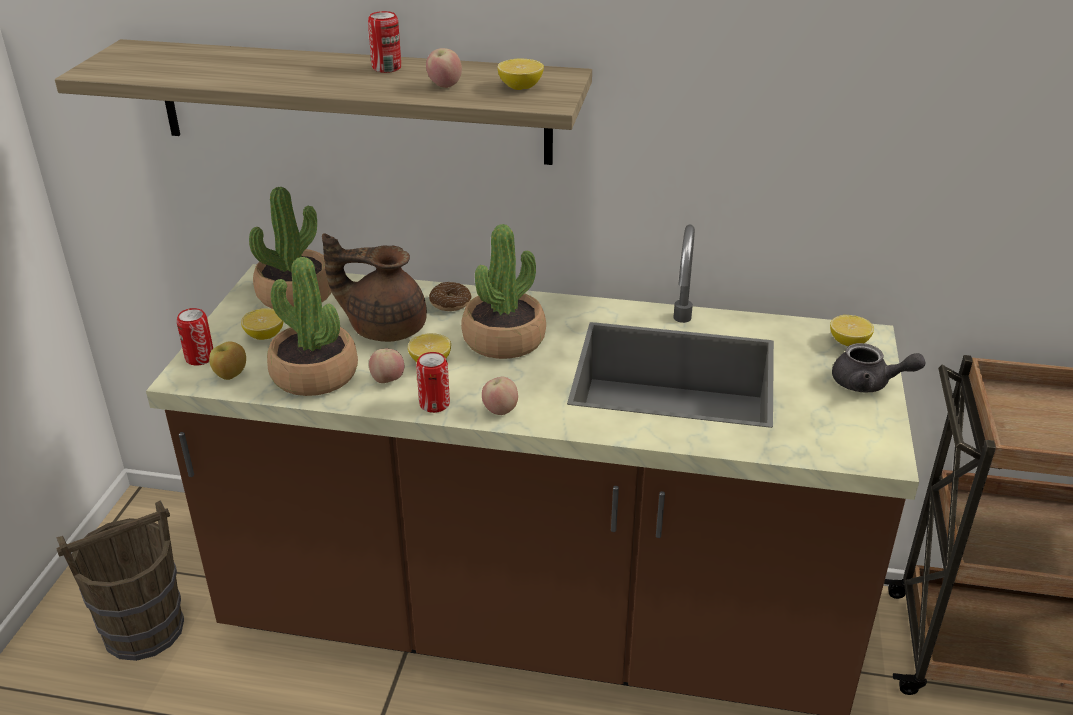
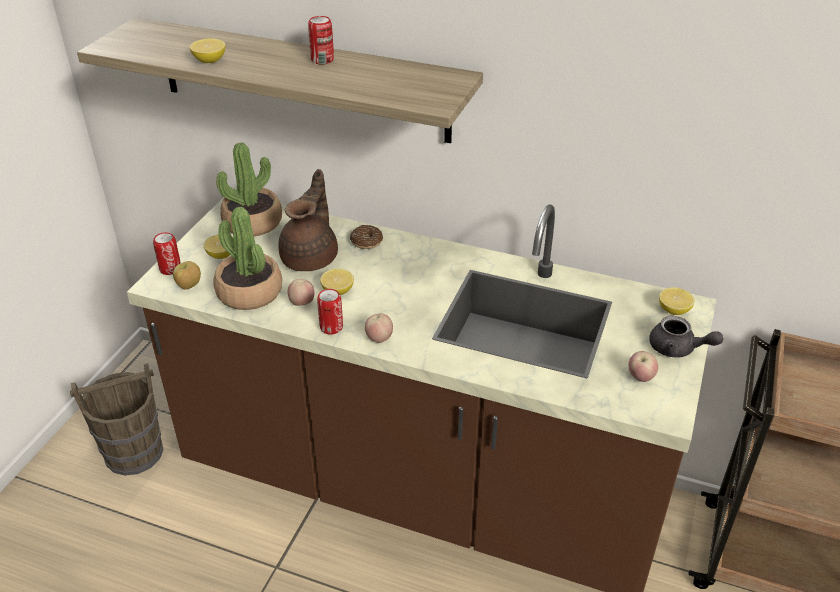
camera: 10 degrees right, 5 degrees up
(384, 327) = (311, 257): brown teapot -> brown teapot turned 90 degrees clockwise
(444, 86) = (360, 81): apple -> apple (640, 377)
(504, 340) = (399, 278): potted plant -> none
(520, 87) = (419, 87): lemon -> lemon (210, 61)

